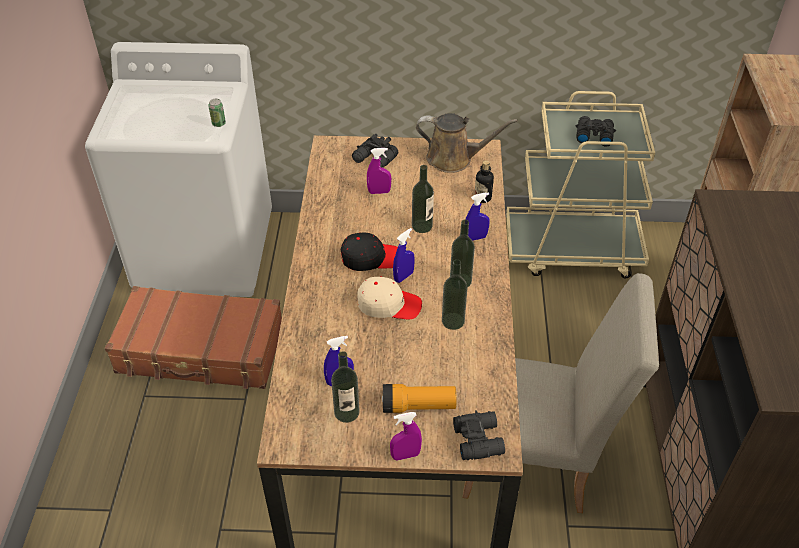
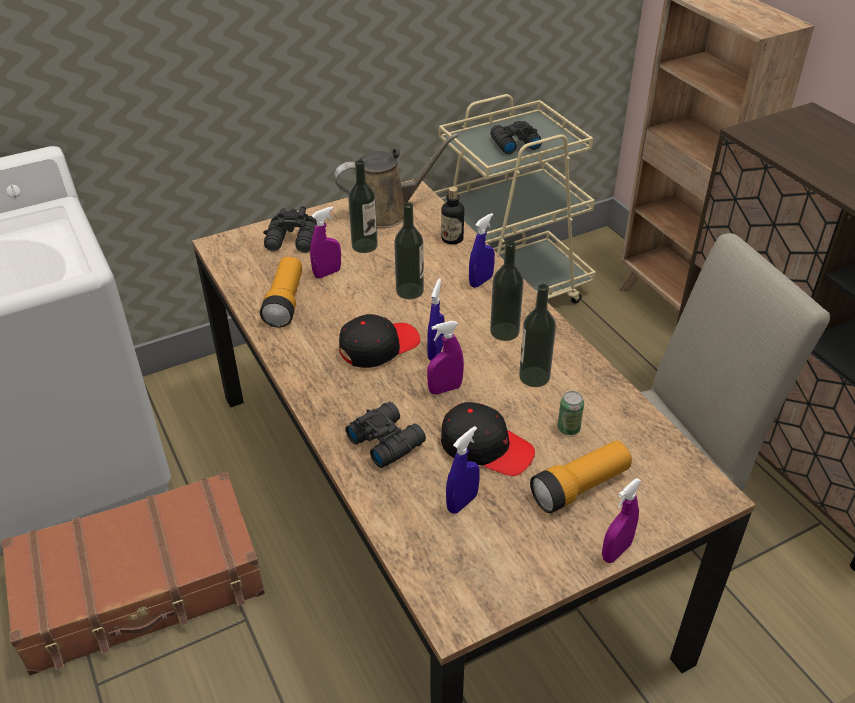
camera: 30 degrees left, 5 degrees down
(218, 123) = (75, 251): can -> can (568, 428)
(337, 203) = (285, 302): none -> flashlight
(346, 412) = (503, 535): bottle -> bottle (364, 245)
(382, 354) = (486, 447): none -> black cap
(389, 304) = (445, 389): beige cap -> purple spray bottle
(479, 439) = (678, 491): black binoculars -> black binoculars (386, 440)

